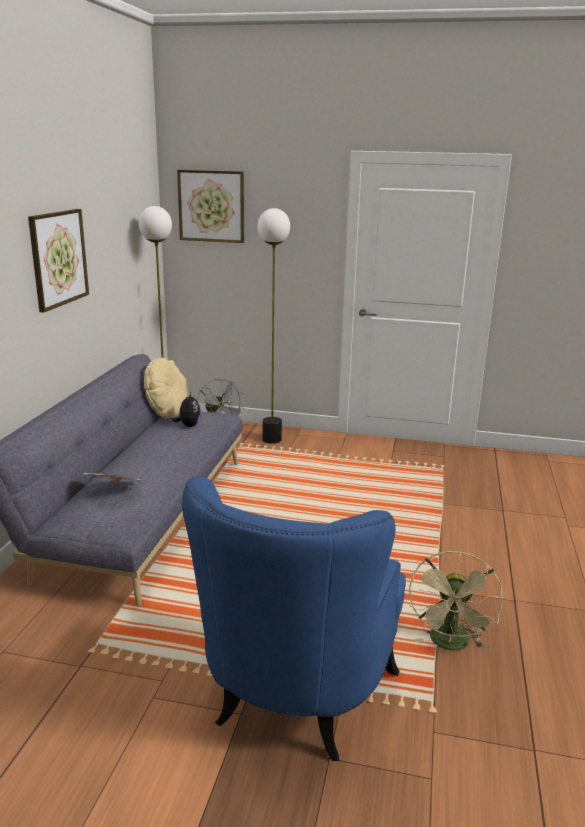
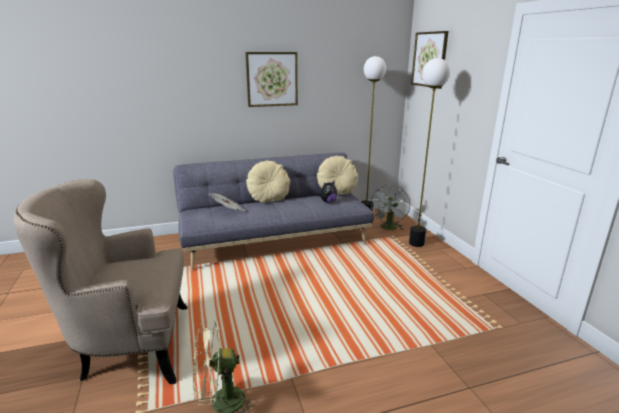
camera: 60 degrees right, 0 degrees up
(120, 456) = (269, 200): none -> beige pillow
(294, 701) = (130, 346): blue armchair -> beige armchair

